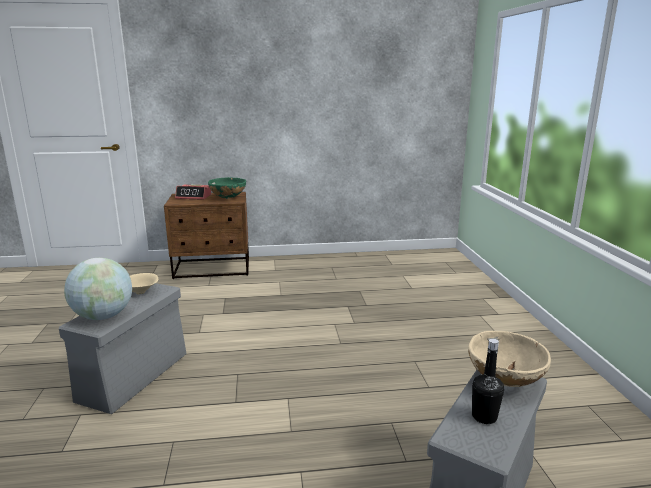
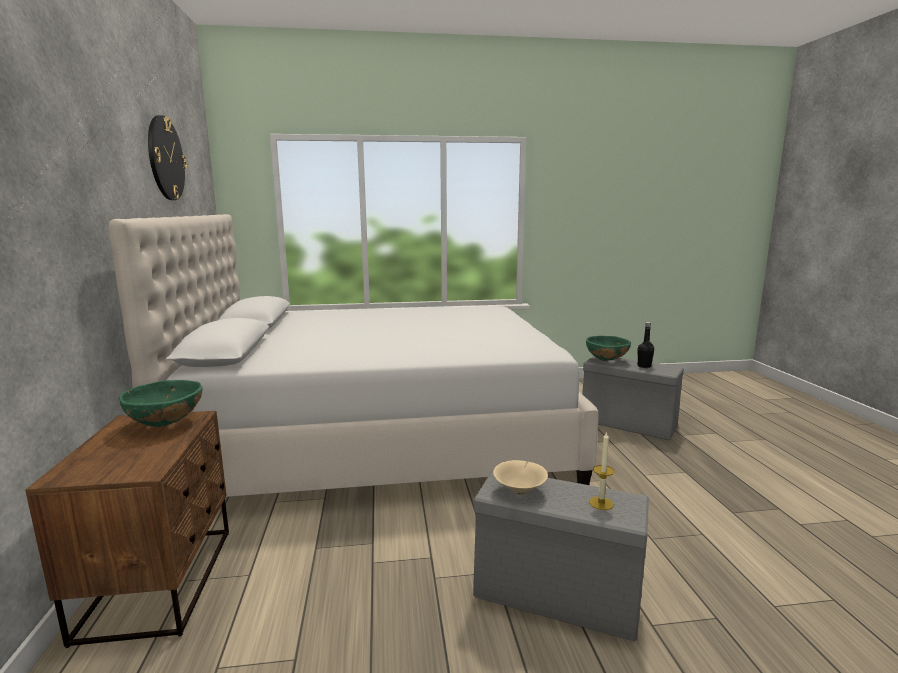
camera: 90 degrees left, 5 degrees down
(103, 316) = (601, 503): globe -> candle
(194, 196) = (106, 457): alarm clock -> none
(368, 50) = (165, 158): none -> wall clock
(385, 307) = (382, 436): none -> white bed
(504, 382) = (606, 360): beige bowl -> green bowl

